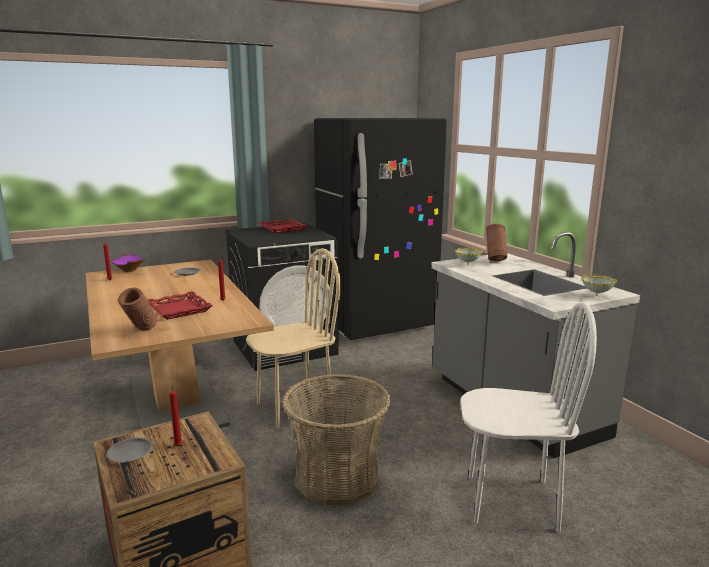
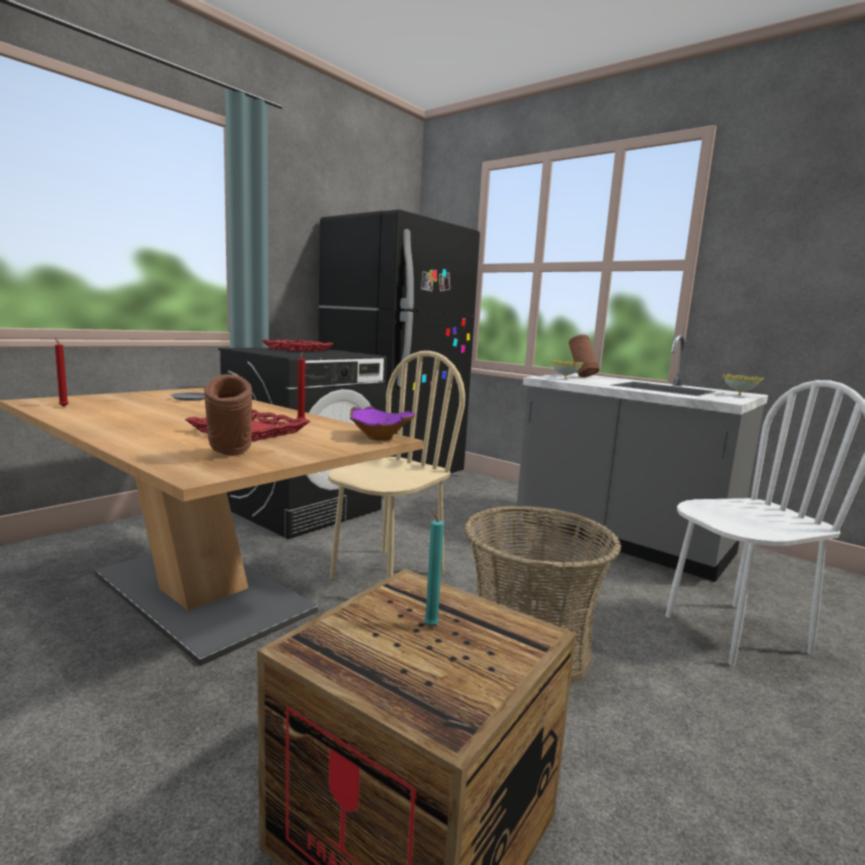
camera: 25 degrees left, 5 degrees down
(130, 270) = (85, 397): purple bowl -> purple bowl (380, 437)
(130, 453) = (360, 654): grey plate -> none
(178, 445) = (429, 624): red candle -> turquoise candle

